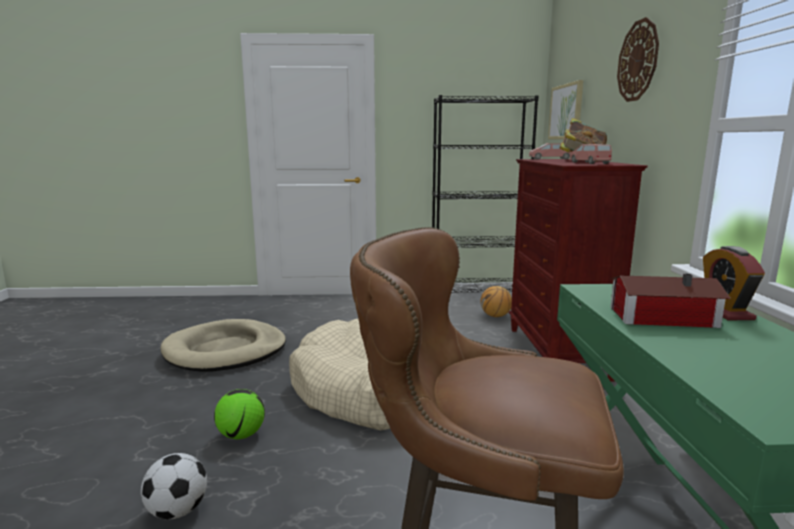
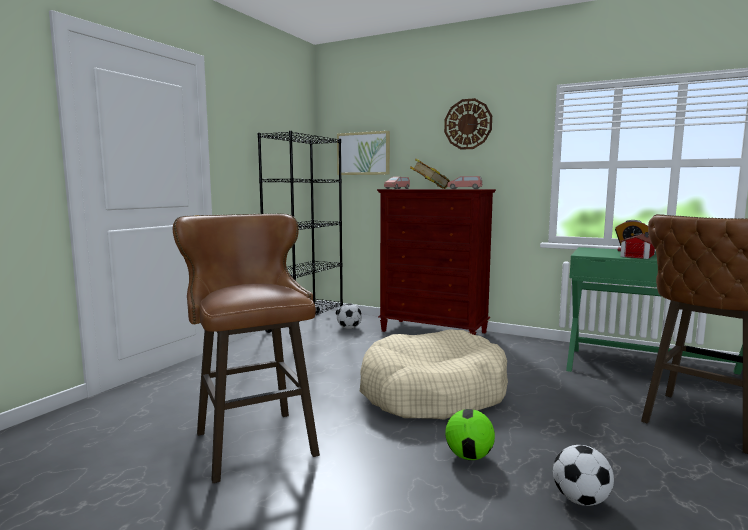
camera: 60 degrees left, 5 degrees down
(225, 350) = (253, 441): beige dog bed -> brown stool
(495, 316) = (349, 328): basketball -> football

